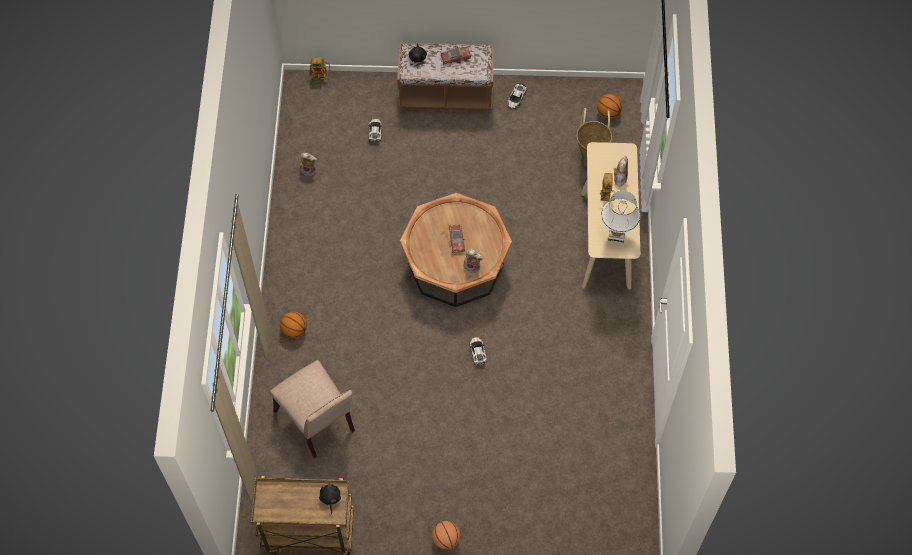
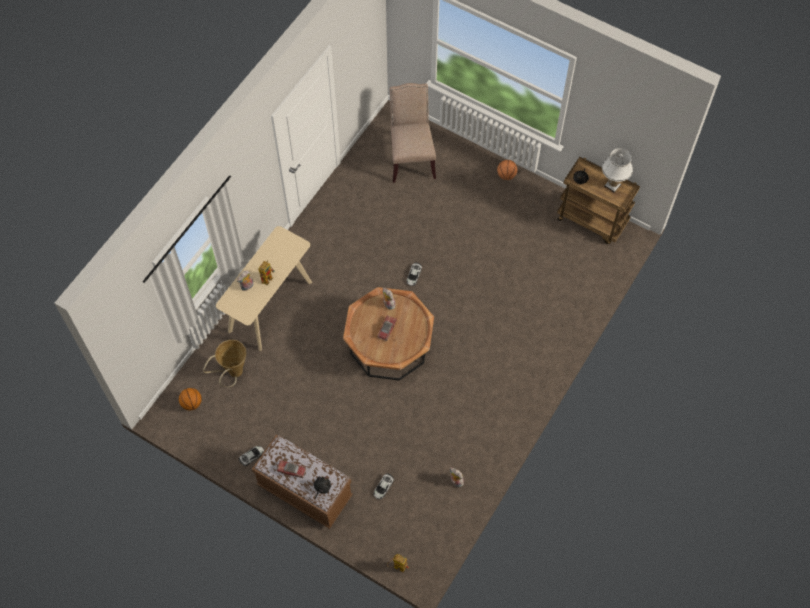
camera: 150 degrees left, 0 degrees up
(294, 330) = (534, 356): basketball -> none
(318, 422) = (550, 284): beige chair -> beige chair (411, 158)
(617, 234) = (280, 248): white table lamp -> white table lamp (612, 185)

